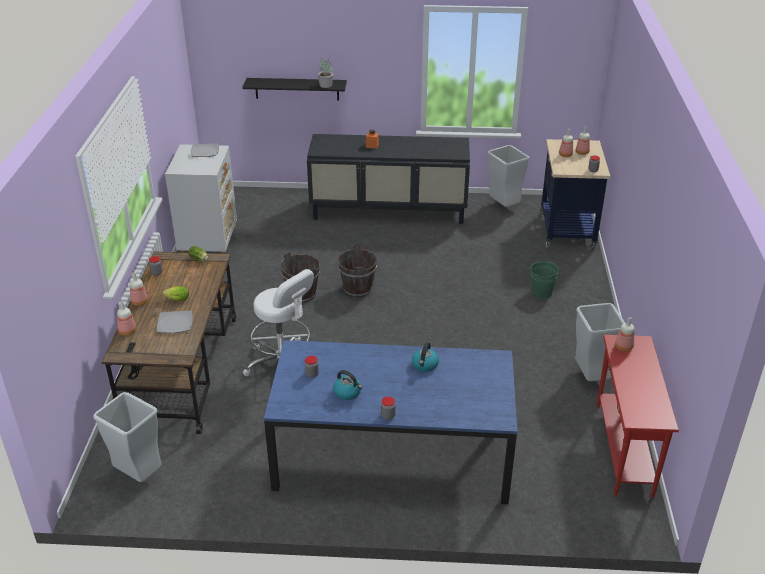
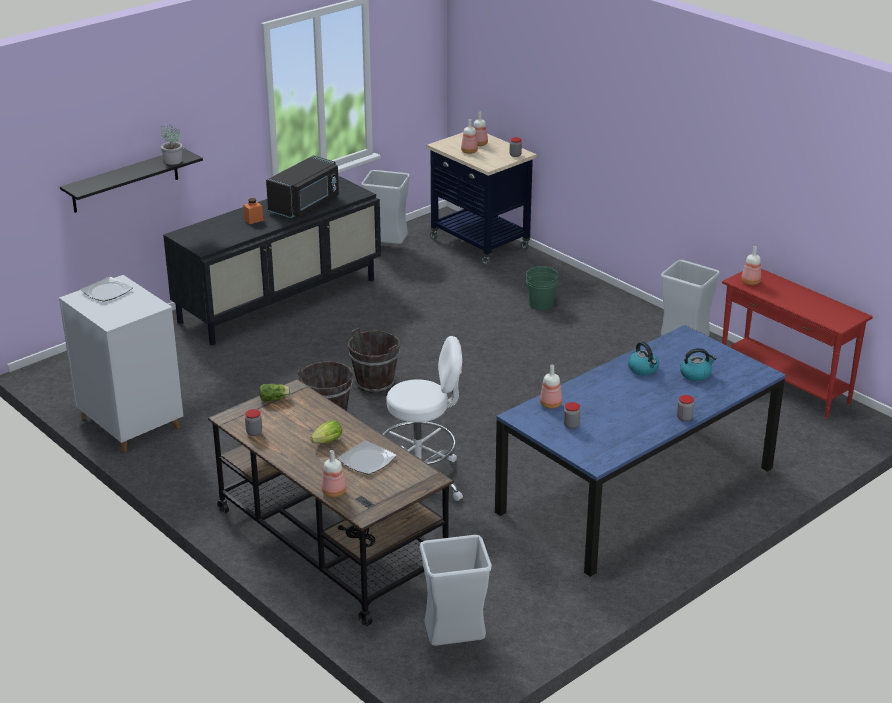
camera: 45 degrees left, 5 degrees down
(140, 302) = (292, 463): bottle -> bottle (551, 404)
(348, 392) = (625, 421): kettle -> kettle (695, 374)
(416, 149) = (306, 205): none -> black microwave

